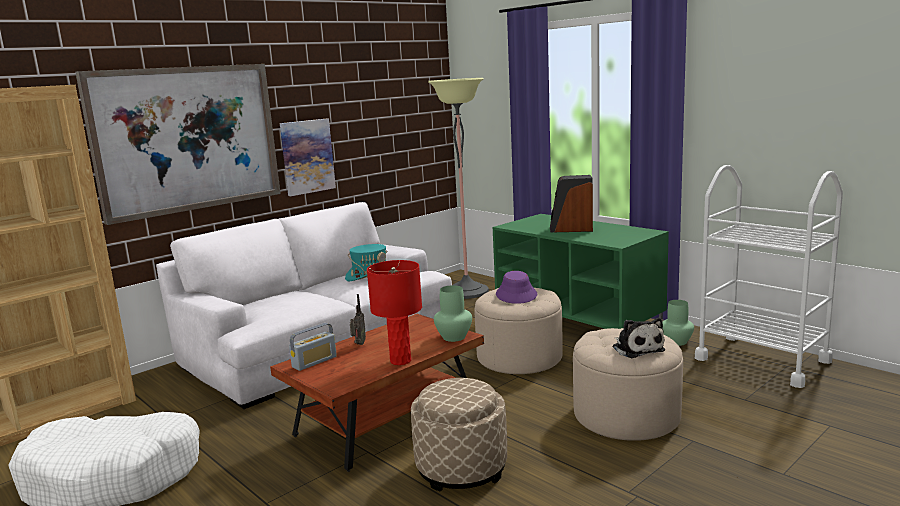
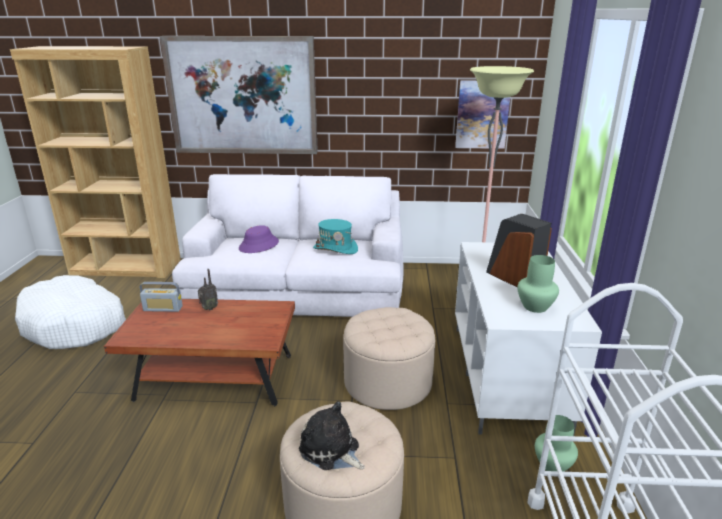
camera: 45 degrees right, 10 degrees up
(307, 156) = (352, 125): picture -> picture (482, 114)
(401, 361) = (191, 339): red table lamp -> none
(454, 337) = (260, 339): green vase -> green vase (535, 307)
(461, 467) = (173, 451): beige ottoman -> none
(516, 295) = (391, 323): purple hat -> purple hat (259, 245)
(579, 321) = (508, 377): green tv stand -> white tv stand
(637, 348) = (331, 451): plush toy -> plush toy turned 105 degrees clockwise

